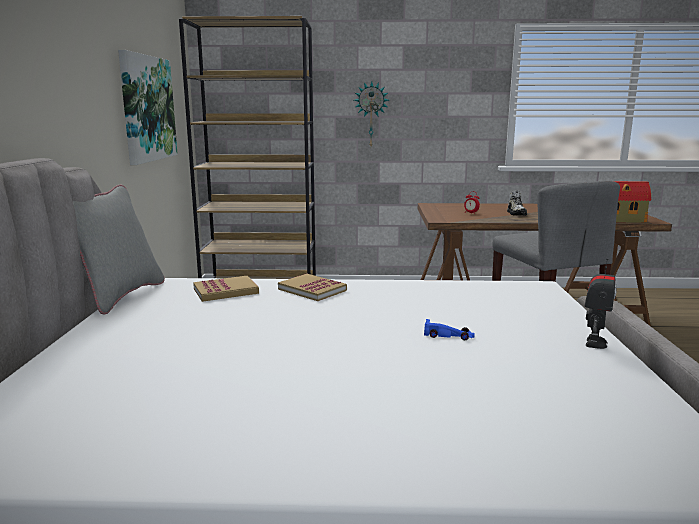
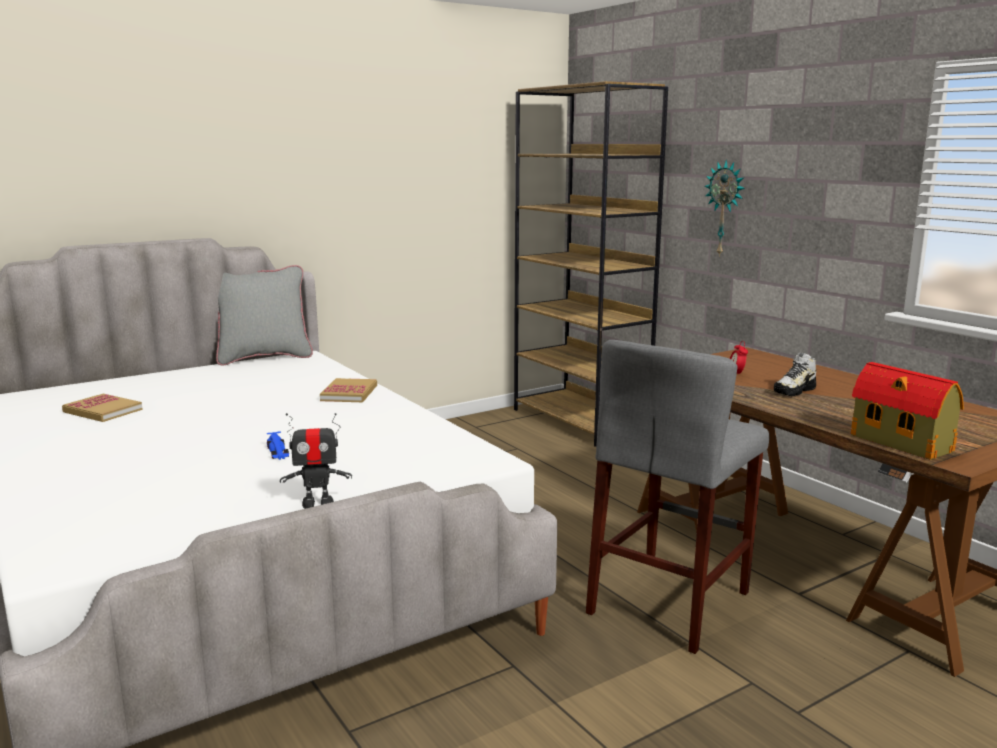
camera: 55 degrees right, 0 degrees up
(147, 108) = (438, 192): picture -> none
(226, 291) = (310, 375): book -> book (102, 411)

